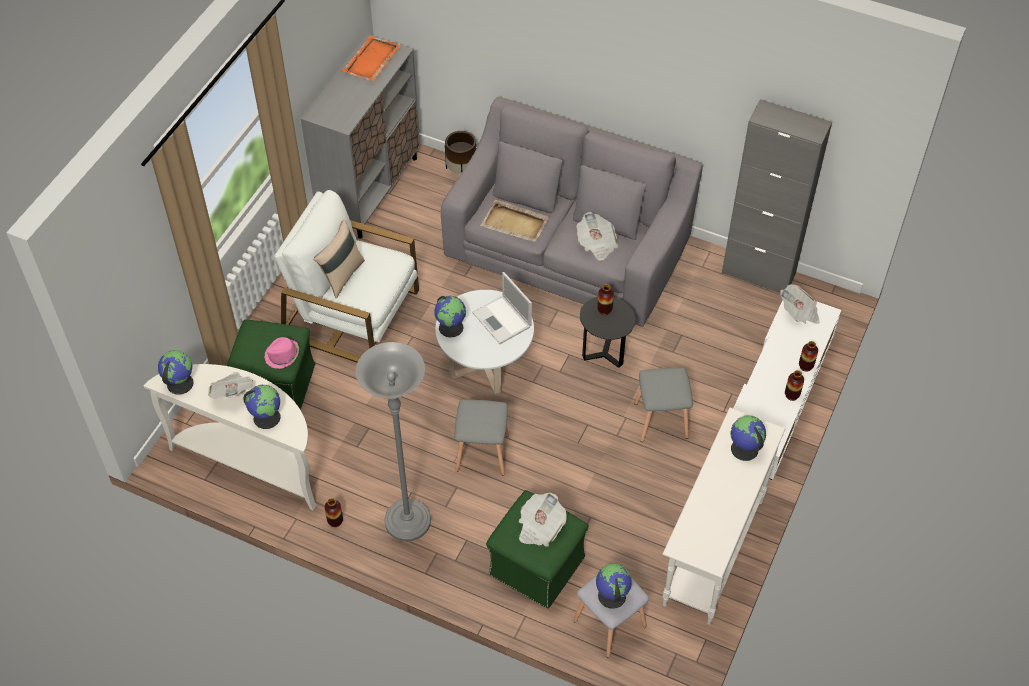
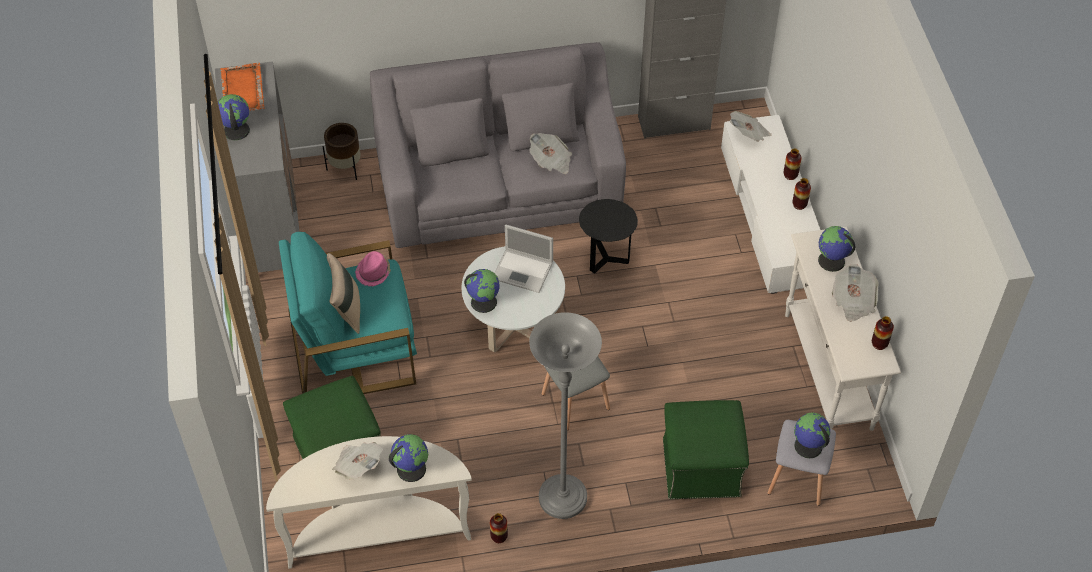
camera: 35 degrees left, 0 degrees up
(179, 383) = (300, 487): globe -> globe (236, 130)
(282, 356) = (353, 413): pink hat -> pink hat (374, 272)
(352, 312) = (353, 346): white armchair -> turquoise armchair
(515, 223) = (463, 180): beige tray -> none
(540, 527) = (706, 426): newspaper -> newspaper (853, 301)
(604, 310) = (601, 215): vase -> vase (879, 344)
(662, 421) = (699, 288): grey stool -> none

